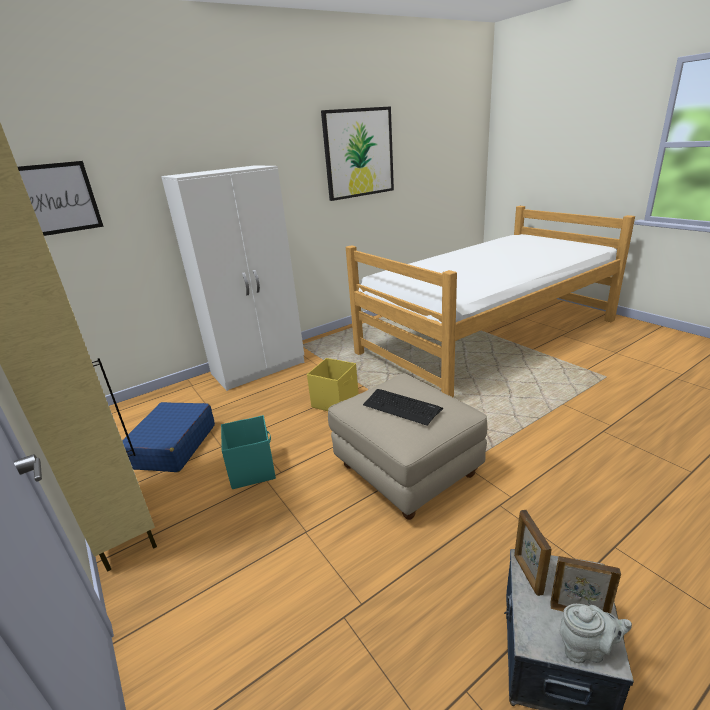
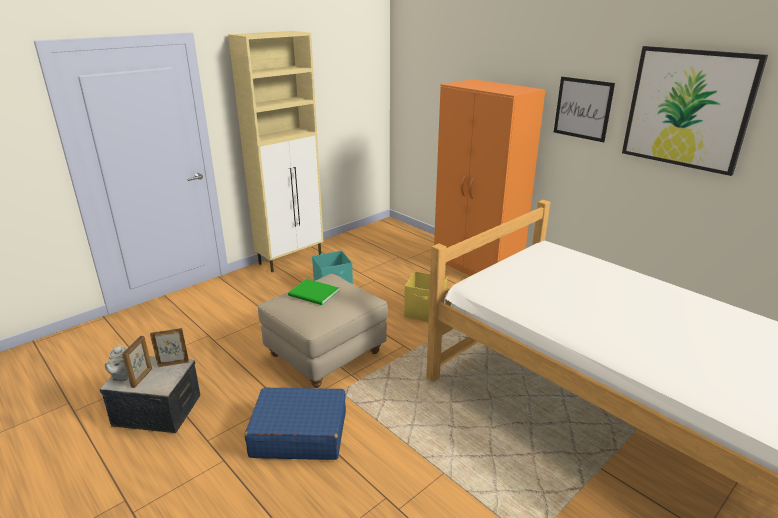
camera: 80 degrees right, 0 degrees up
(57, 199) = (420, 78): picture -> picture (583, 109)
(172, 446) = (360, 256): blue suitcase -> blue suitcase (299, 434)
(259, 368) = (477, 267): white wardrobe -> orange wardrobe
(401, 407) = (314, 294): keyboard -> green book

